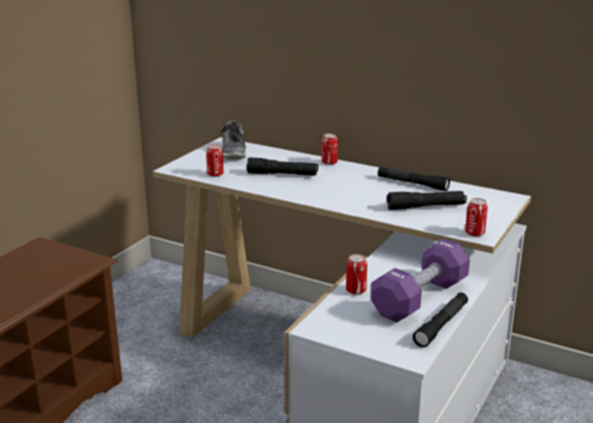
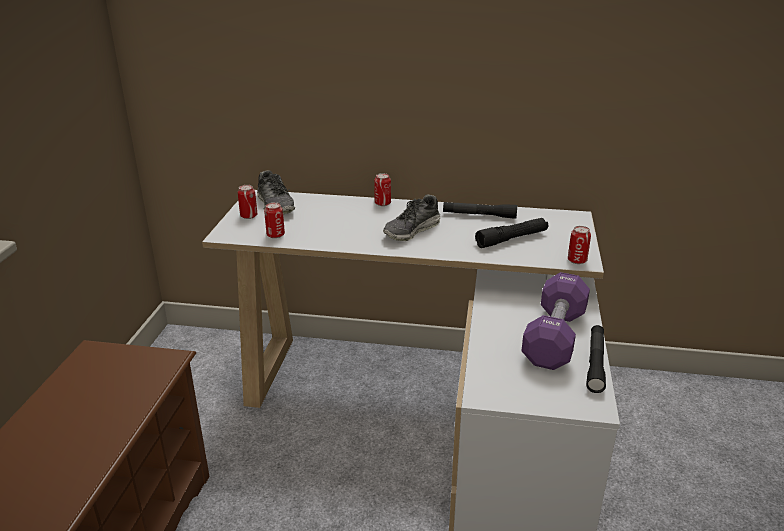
camera: 20 degrees left, 5 degrees up
(282, 174) = (346, 224): black flashlight -> none
(337, 187) = (412, 230): none -> shoe
(356, 290) = (490, 341): can -> can (249, 216)

